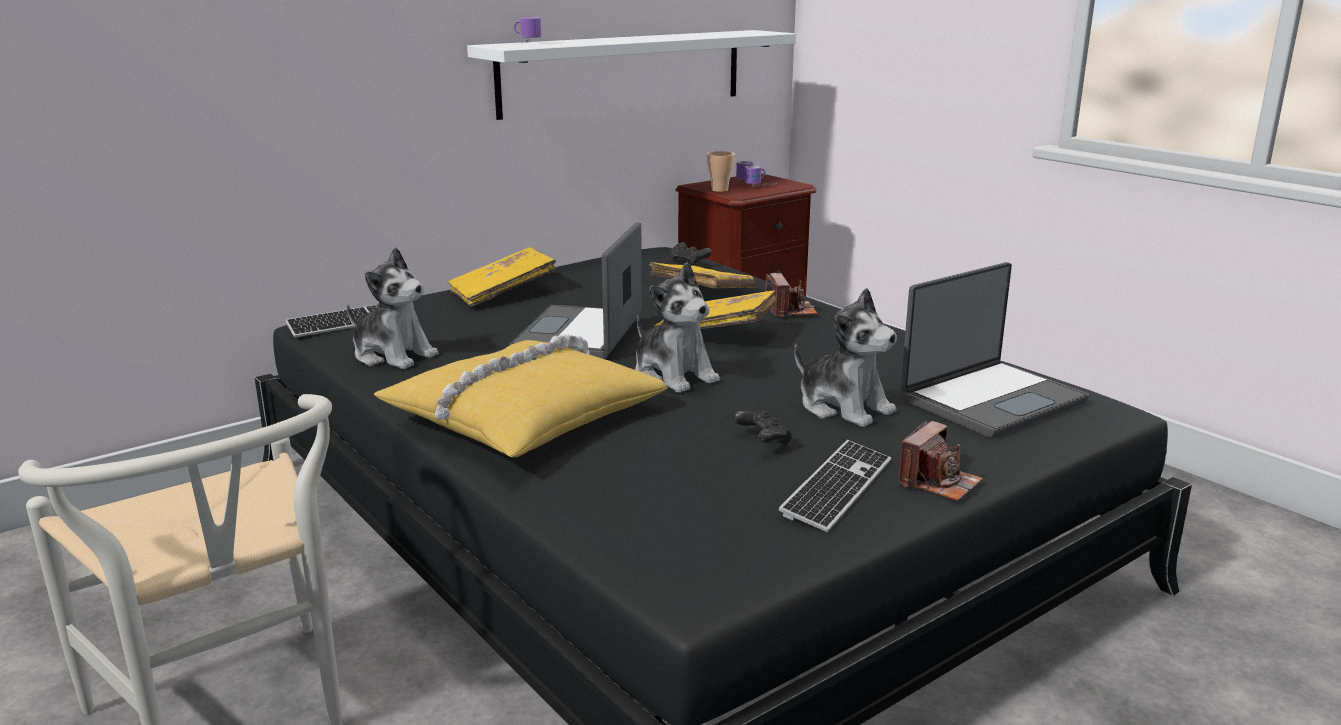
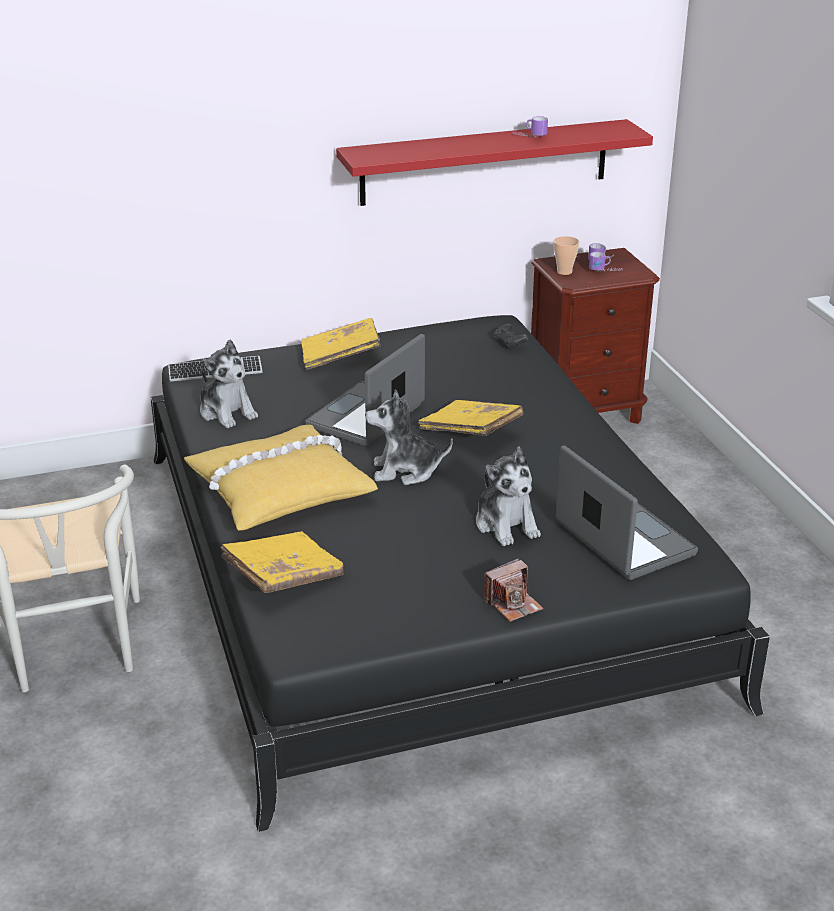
camera: 20 degrees right, 10 degrees up
(519, 43) = (379, 148): mug -> mug (529, 137)
(624, 72) = (485, 162): white shelf -> red shelf
(674, 375) = (405, 471): plush toy -> plush toy turned 105 degrees clockwise
(702, 294) = (490, 385): yellow book -> yellow book (284, 576)
(763, 441) = (422, 544): black game controller -> none
(790, 310) = (551, 415): camera -> none
(837, 488) = (441, 594): keyboard -> none
(990, 400) = (622, 540): laptop -> laptop turned 105 degrees counterclockwise

